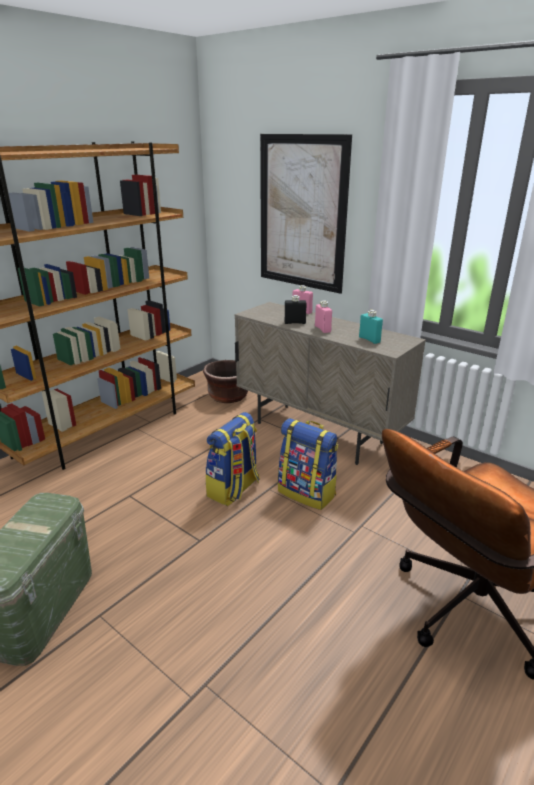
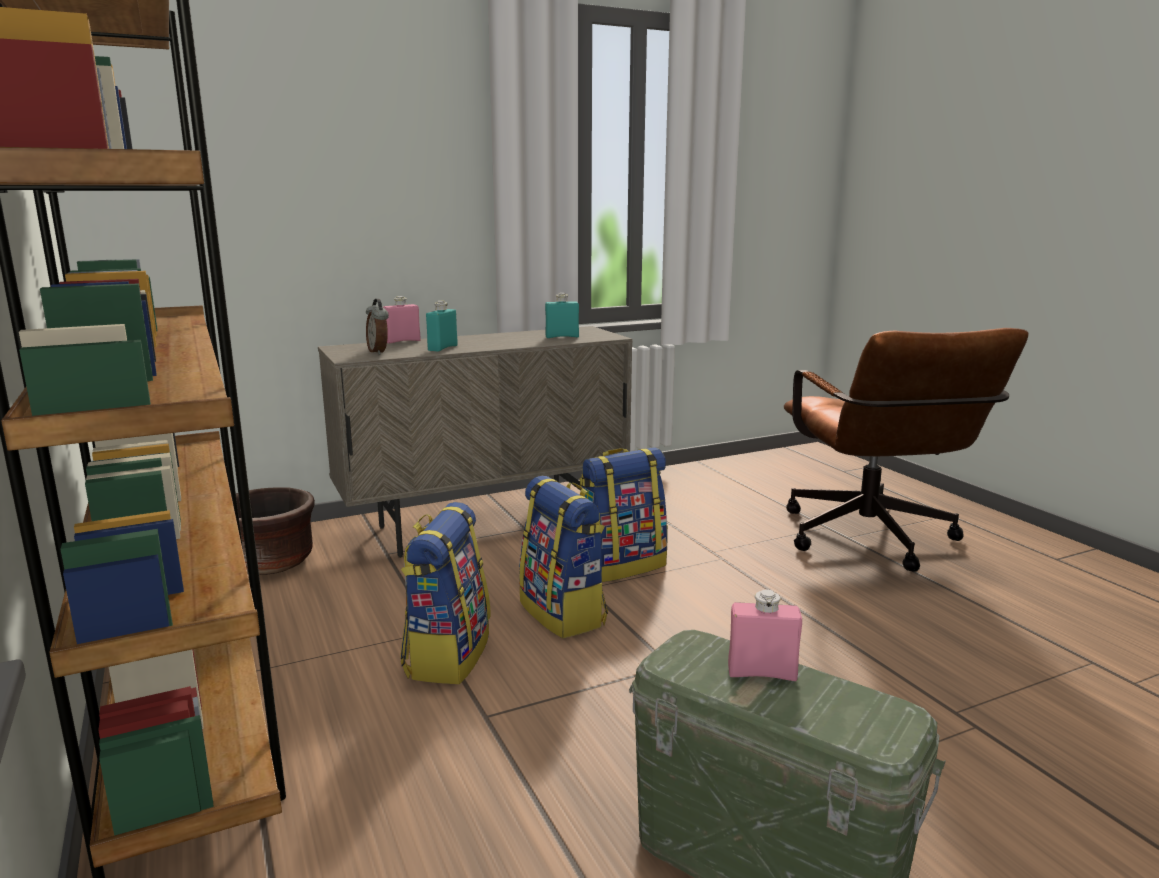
camera: 65 degrees left, 10 degrees down
(174, 469) = (447, 655): none -> backpack
(268, 314) = (379, 352): none -> alarm clock
(295, 323) = (442, 348): black bottle -> turquoise bottle
(301, 213) = (334, 186): picture -> none
(322, 329) = (491, 343): pink bottle -> pink bottle (762, 673)

